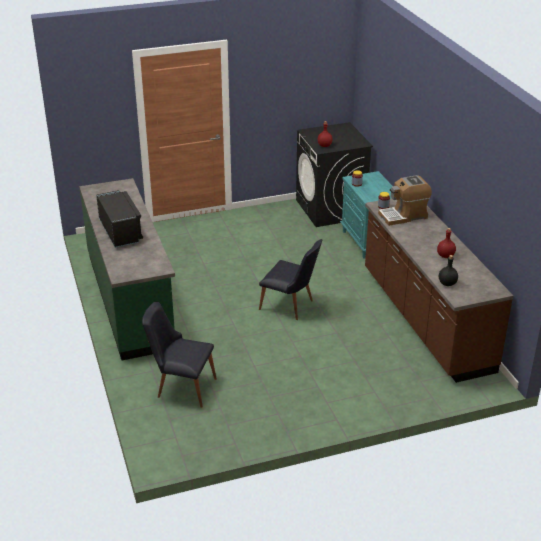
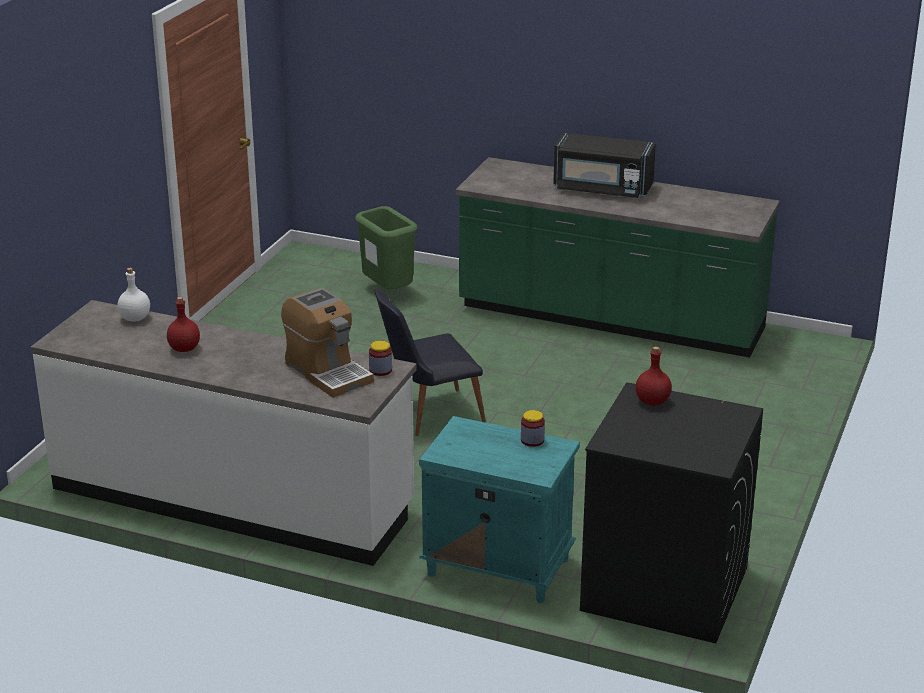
camera: 130 degrees right, 5 degrees down
(181, 386) = (388, 292): black chair -> green trash can
(404, 216) = (327, 372): coffee machine -> coffee machine turned 120 degrees clockwise
(425, 320) = (233, 498): brown counter -> white counter
(447, 284) = (134, 318): black bottle -> white bottle

